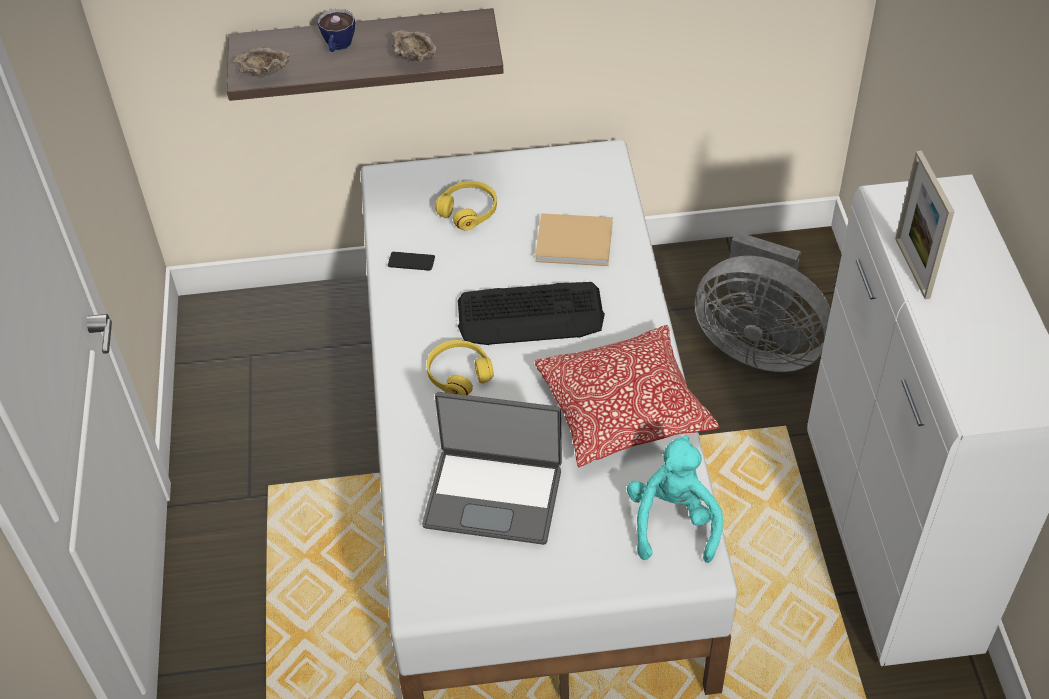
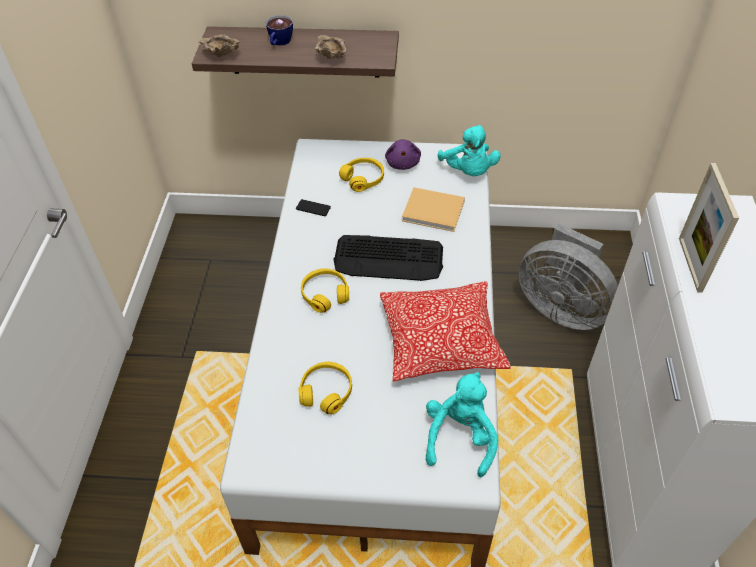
camera: 10 degrees right, 0 degrees up
(494, 495) = (326, 391): laptop -> yellow headphones
(517, 181) = (403, 163): none -> purple plush toy
(608, 180) = (468, 171): none -> turquoise plush toy

